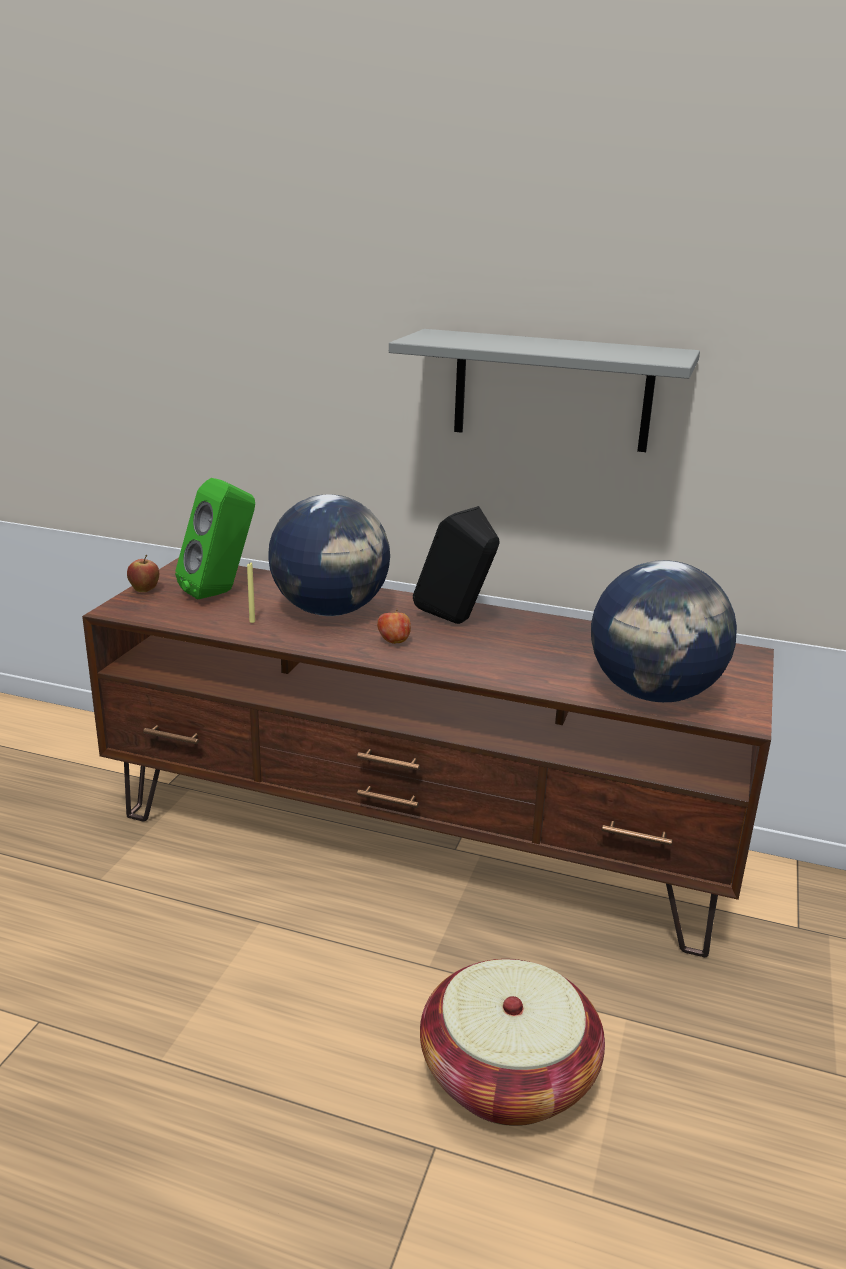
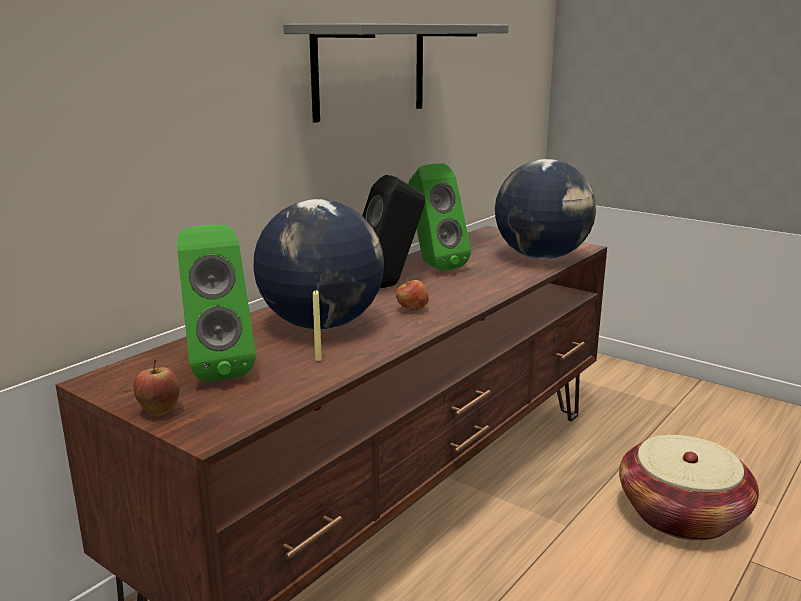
camera: 70 degrees left, 5 degrees down
(547, 636) = (433, 266): none -> green speaker

